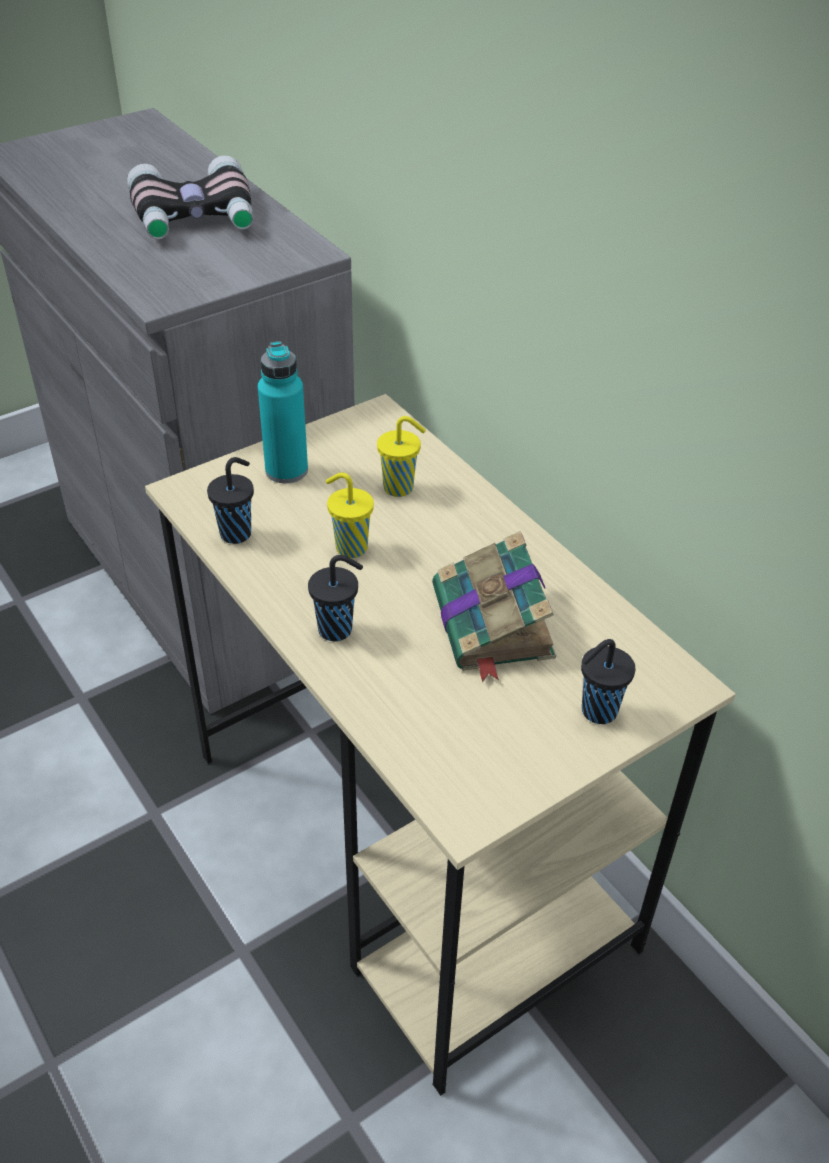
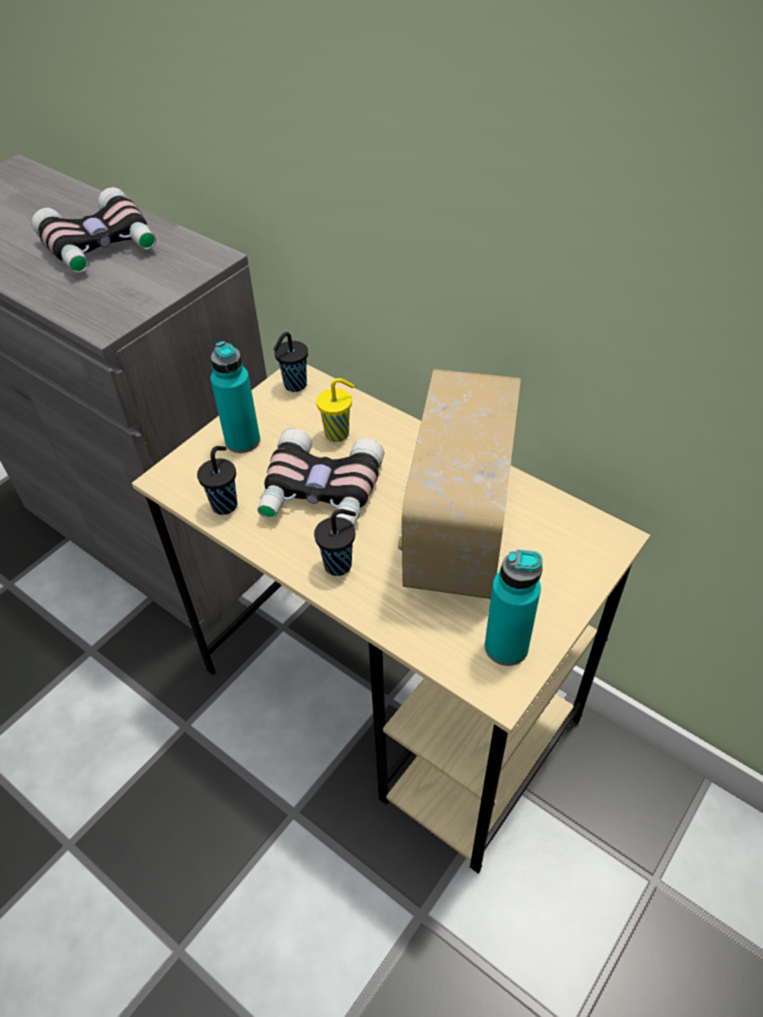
camera: 15 degrees left, 5 degrees up
(349, 547) = (320, 493): yellow cup -> binoculars
(493, 625) = (456, 528): book -> radio
(493, 771) = (506, 647): none -> turquoise bottle
(597, 712) = (560, 577): black cup -> black cup (294, 386)

